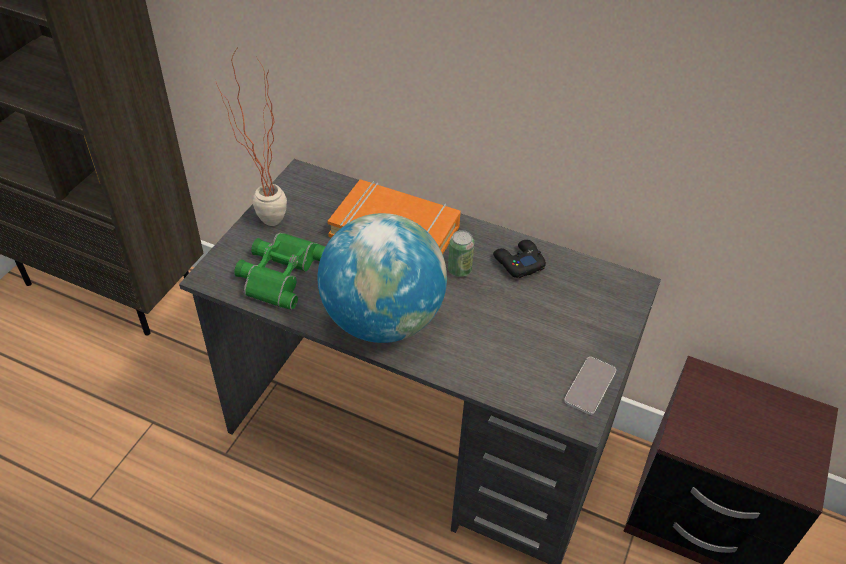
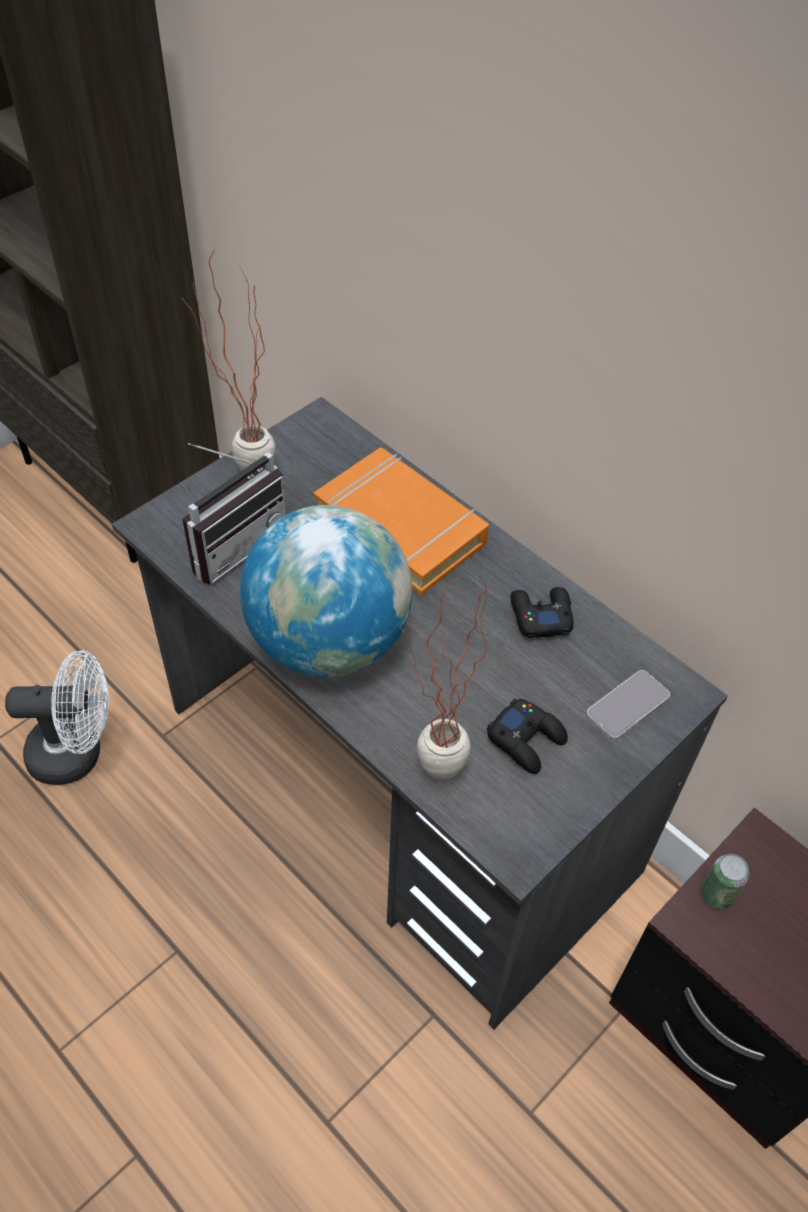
camera: 20 degrees right, 5 degrees up
(162, 488) = (77, 753): none -> white fan
(279, 273) = (233, 543): green binoculars -> radio
(459, 270) = (458, 603): can -> can (717, 894)
(499, 389) = (430, 780): none -> potted plant
(549, 344) = (526, 740): none -> black game controller
(590, 386) = (552, 814): phone -> phone (627, 705)

